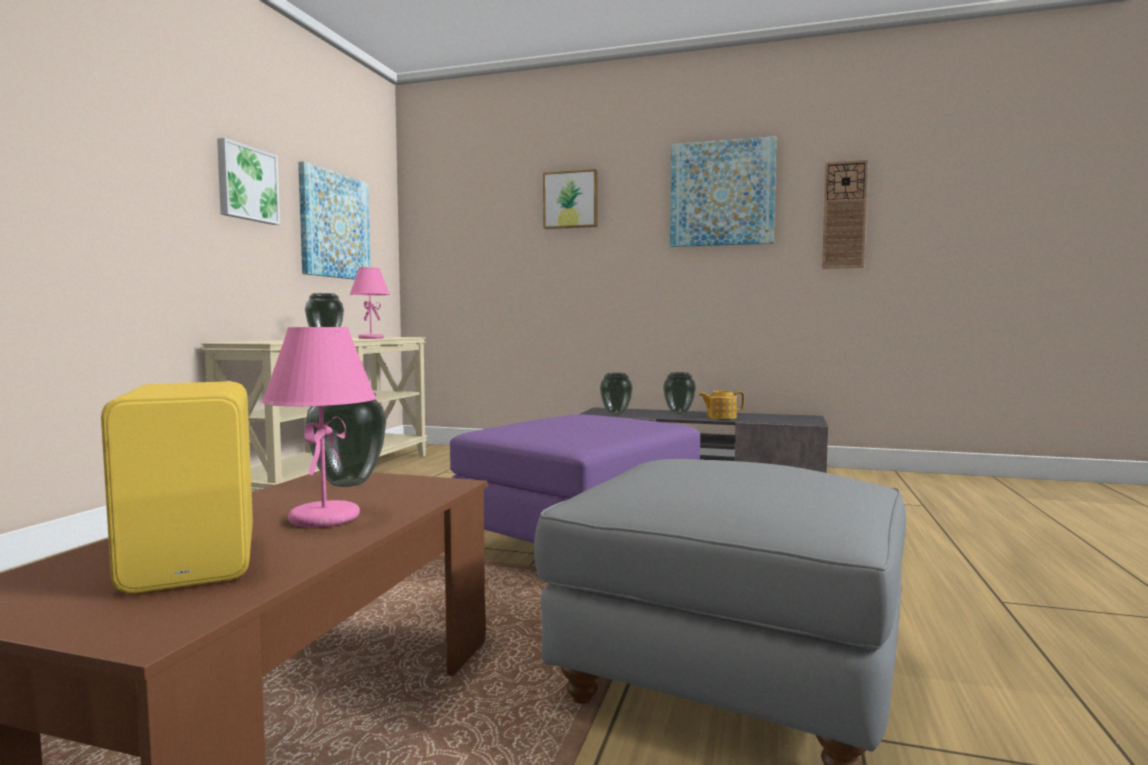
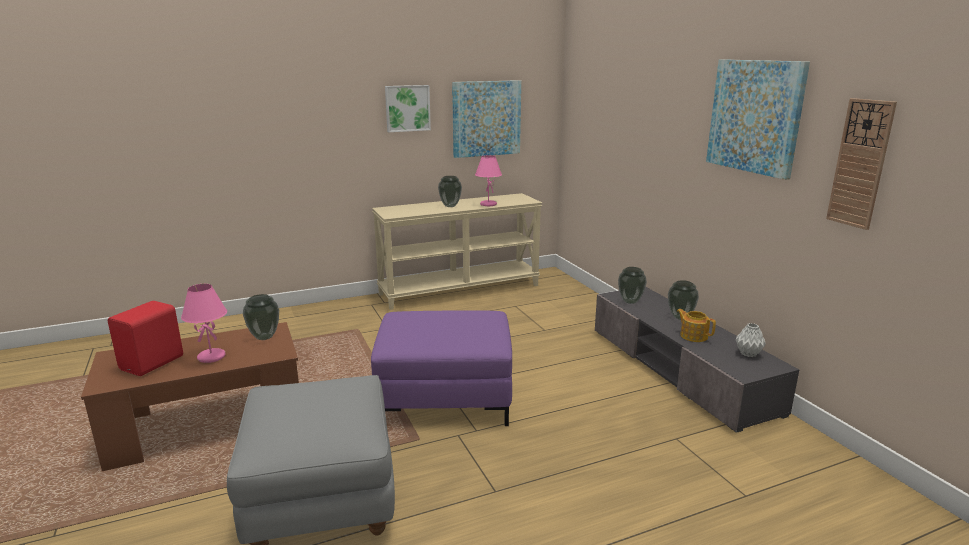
camera: 50 degrees right, 15 degrees up
(197, 561) = (154, 363): yellow speaker -> red speaker
(571, 200) = (651, 101): picture -> none
(778, 416) = (747, 354): none -> grey vase

